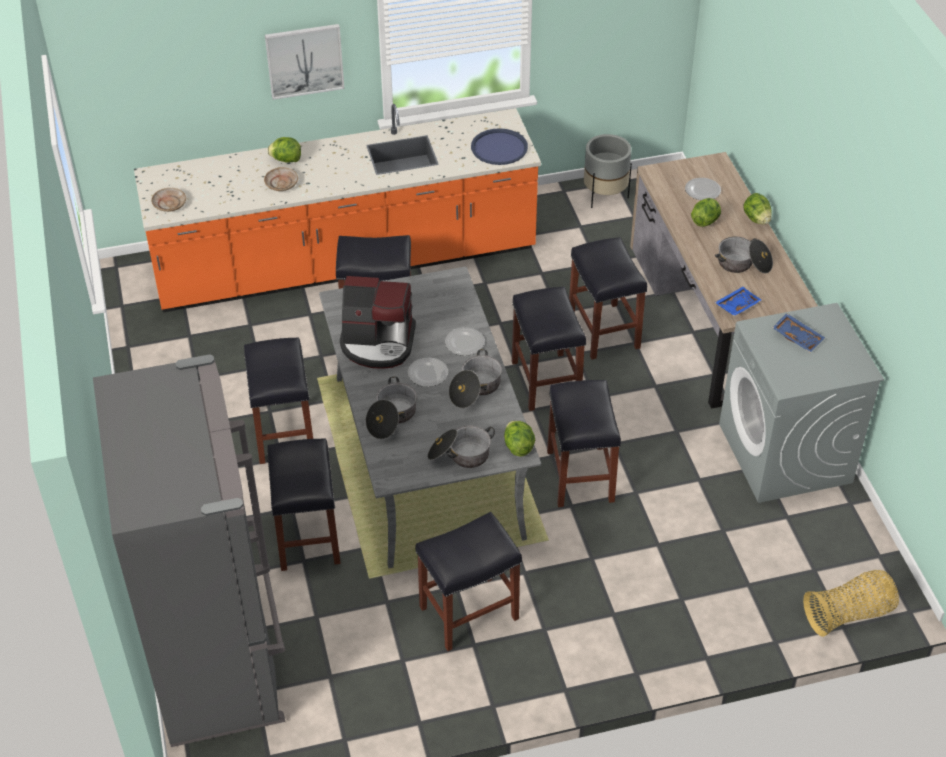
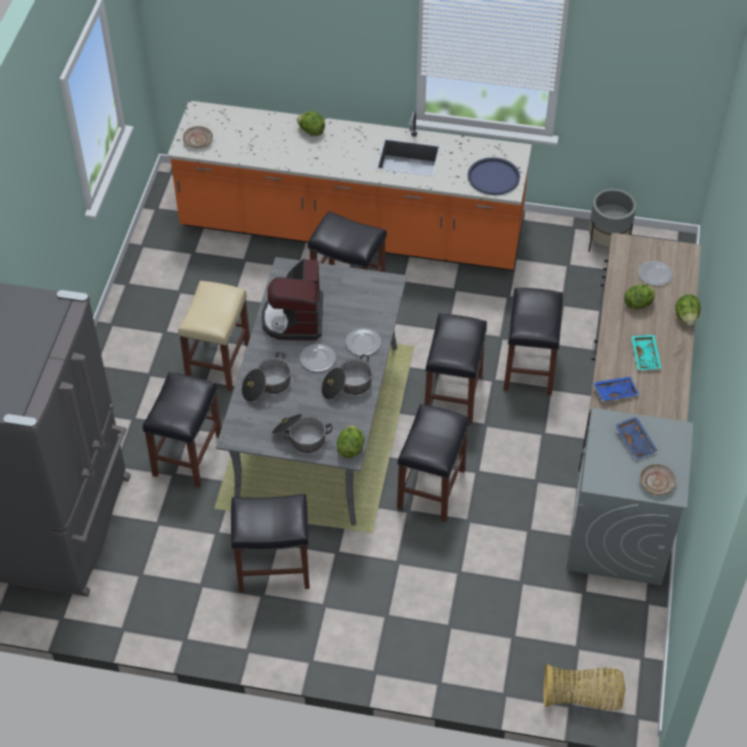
camera: 25 degrees right, 5 degrees up
(281, 183) = (295, 151): beige plate -> beige plate (657, 483)
(283, 432) = (218, 362): black stool -> beige stool
(304, 60) = (349, 51): picture -> none
(378, 343) = (294, 318): coffee machine -> coffee machine turned 60 degrees clockwise
(743, 264) = (646, 356): cooking pot -> turquoise tray

